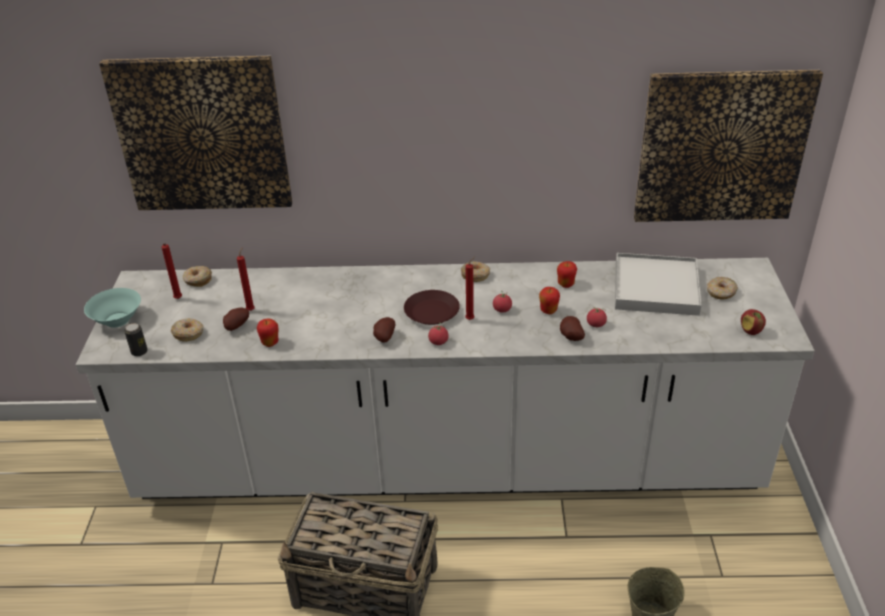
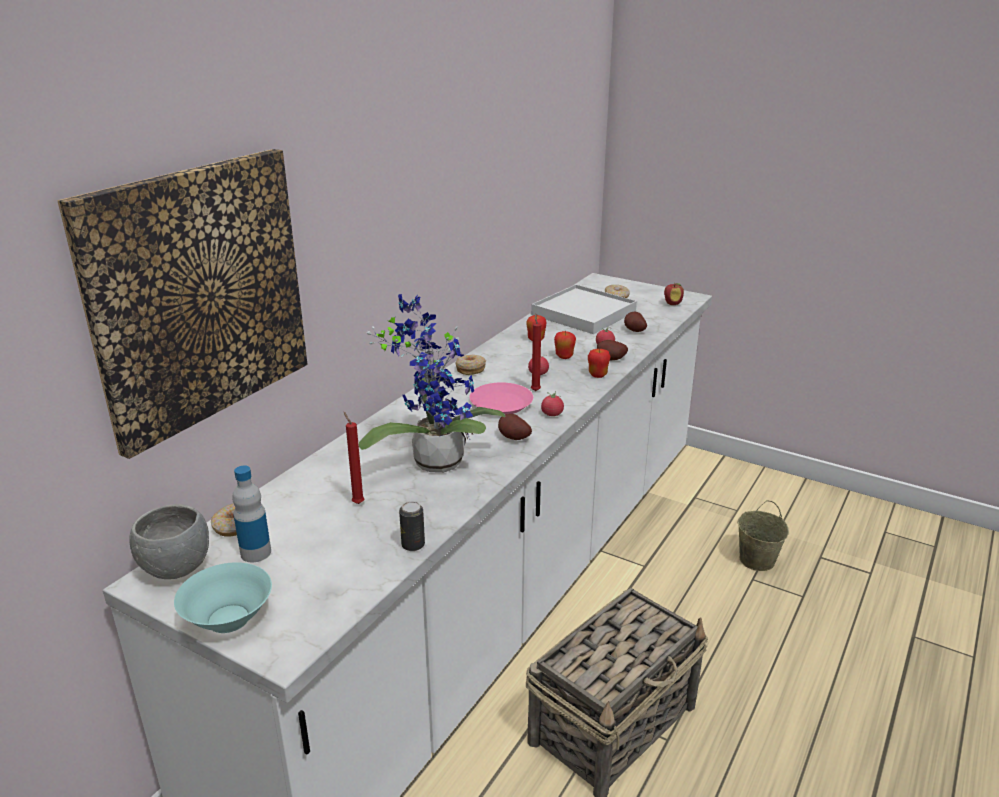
camera: 60 degrees left, 10 degrees down
(139, 352) = (334, 614): can -> can (413, 545)
(148, 282) = (176, 569): none -> grey bowl
(178, 299) = (256, 553): red candle -> bottle
(188, 334) = (346, 561): donut -> none
(236, 326) = (377, 521): potato -> potato (633, 331)
(270, 343) = (440, 506): apple -> apple (598, 375)
(326, 316) = (434, 459): none -> potted plant
(431, 312) = (501, 404): brown plate -> pink plate
(721, 147) = (564, 179): picture -> none

